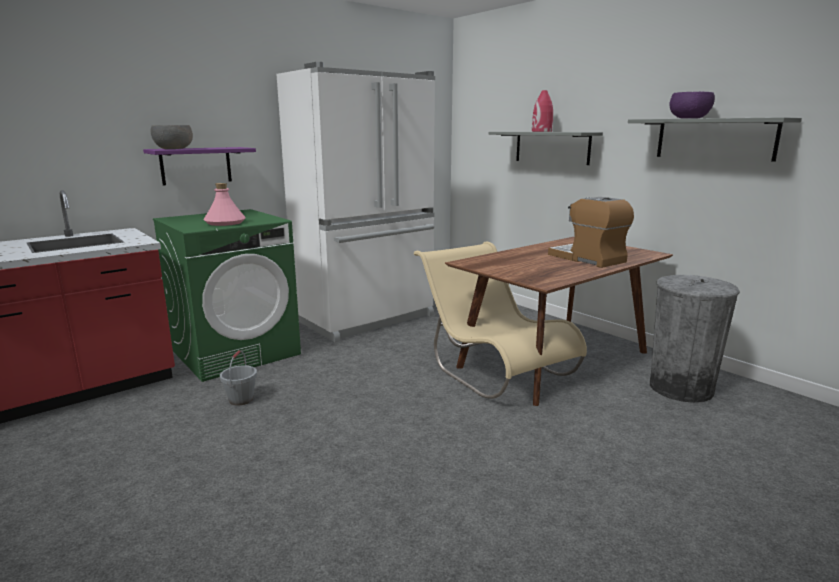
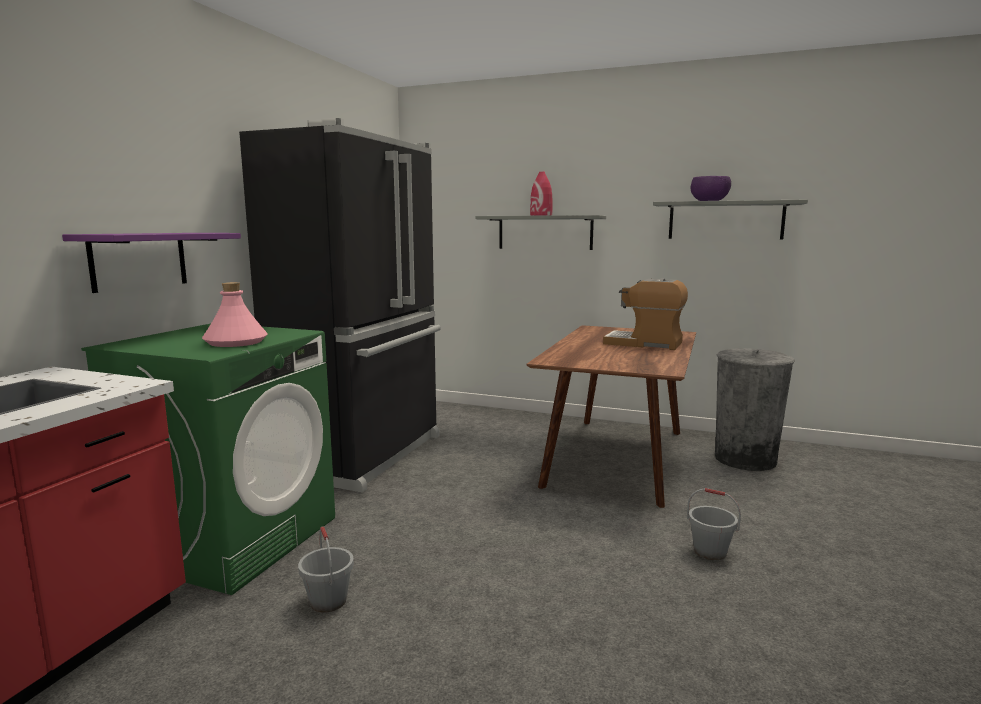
camera: 30 degrees left, 5 degrees down
(174, 149) = (127, 233): grey bowl -> none
(367, 318) = (364, 455): white fridge -> black fridge
(492, 369) = (575, 481): beige chair -> none
(525, 447) = (710, 552): none -> grey bucket

